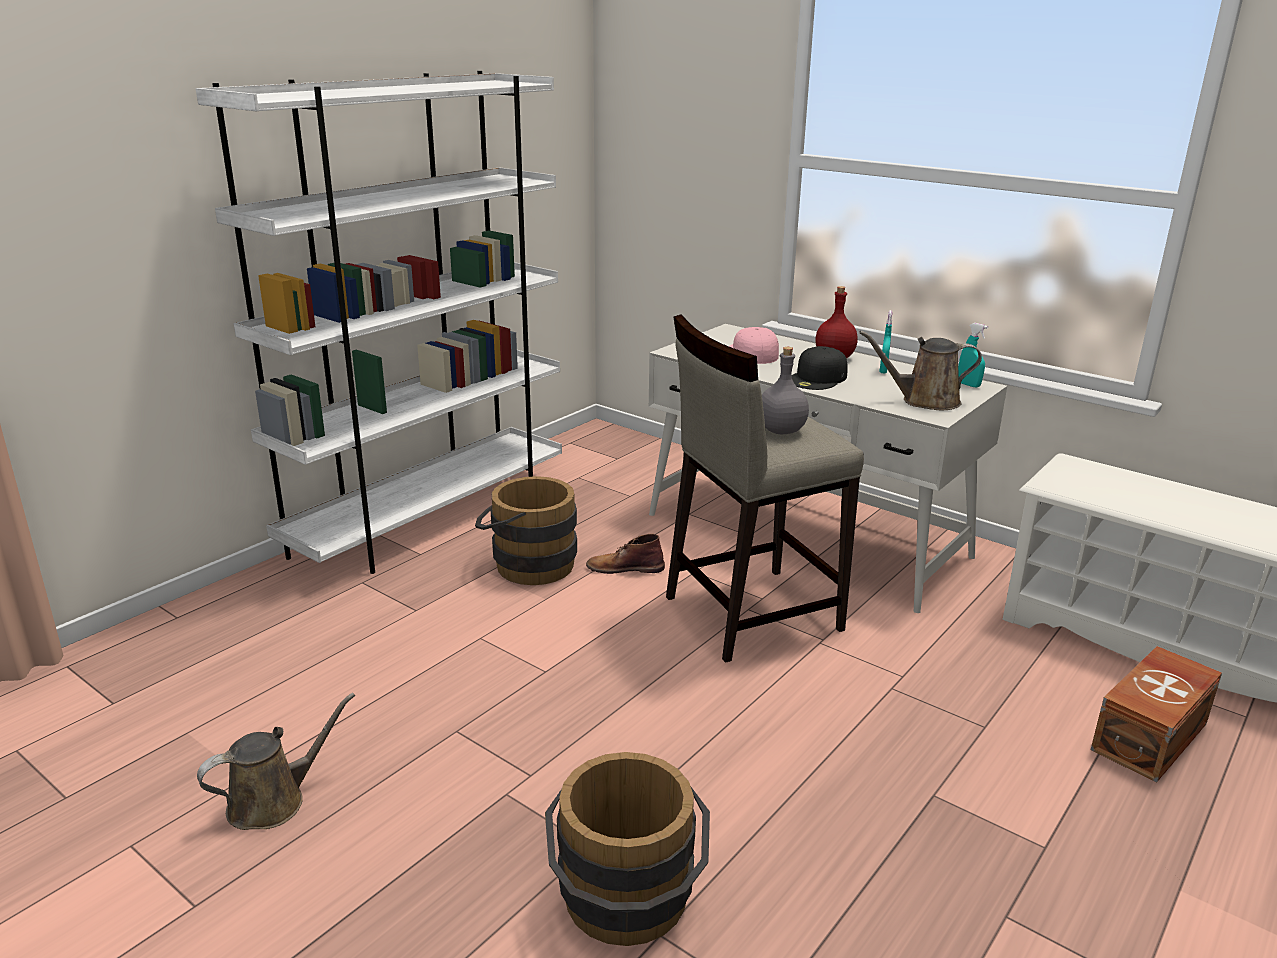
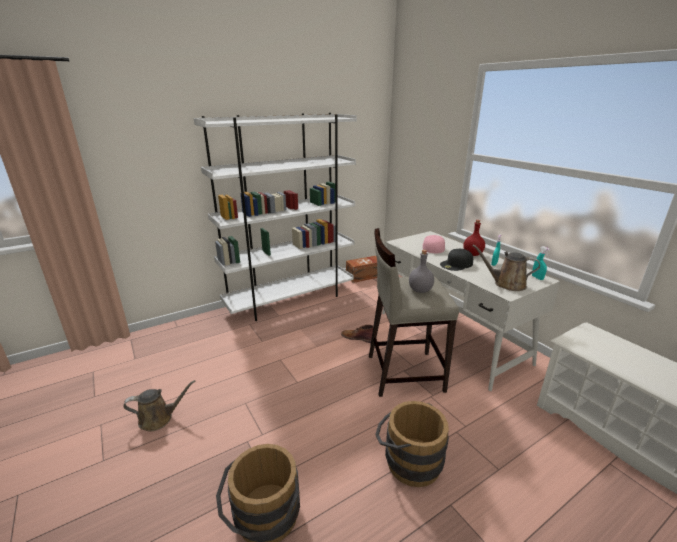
camera: 20 degrees right, 0 degrees up
(527, 564) = (317, 328): brown bucket -> brown bucket (408, 460)
(1152, 736) = (602, 505): brown storage box -> brown storage box (365, 276)

